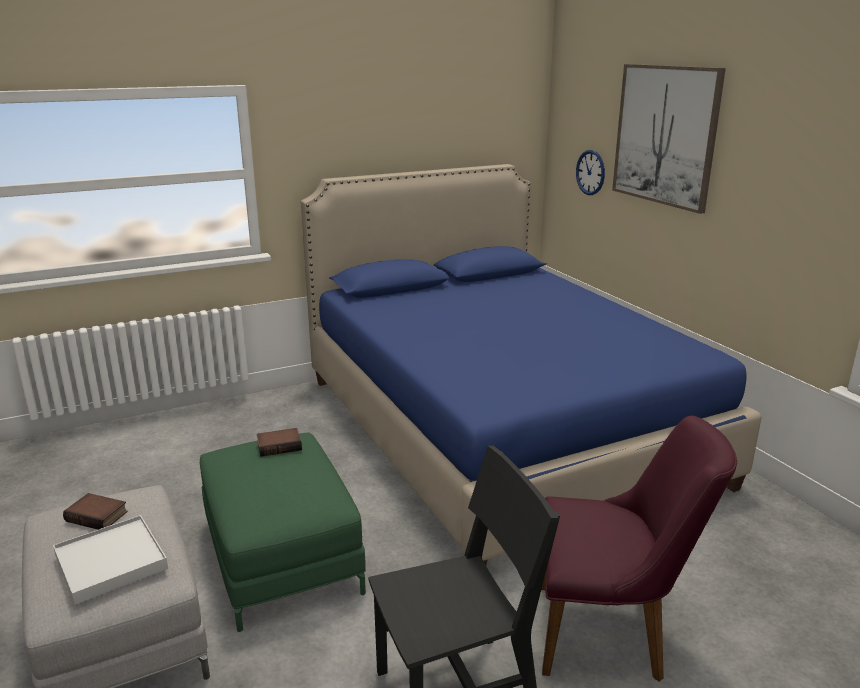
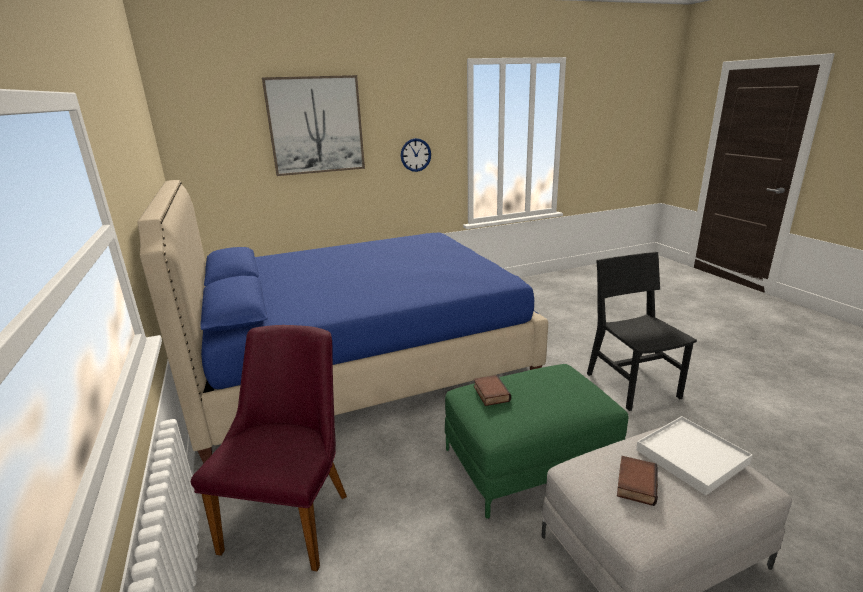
camera: 85 degrees left, 0 degrees up
(590, 172) = (239, 170): wall clock -> wall clock (415, 155)
(612, 633) = (570, 342): purple chair -> purple chair (294, 513)

